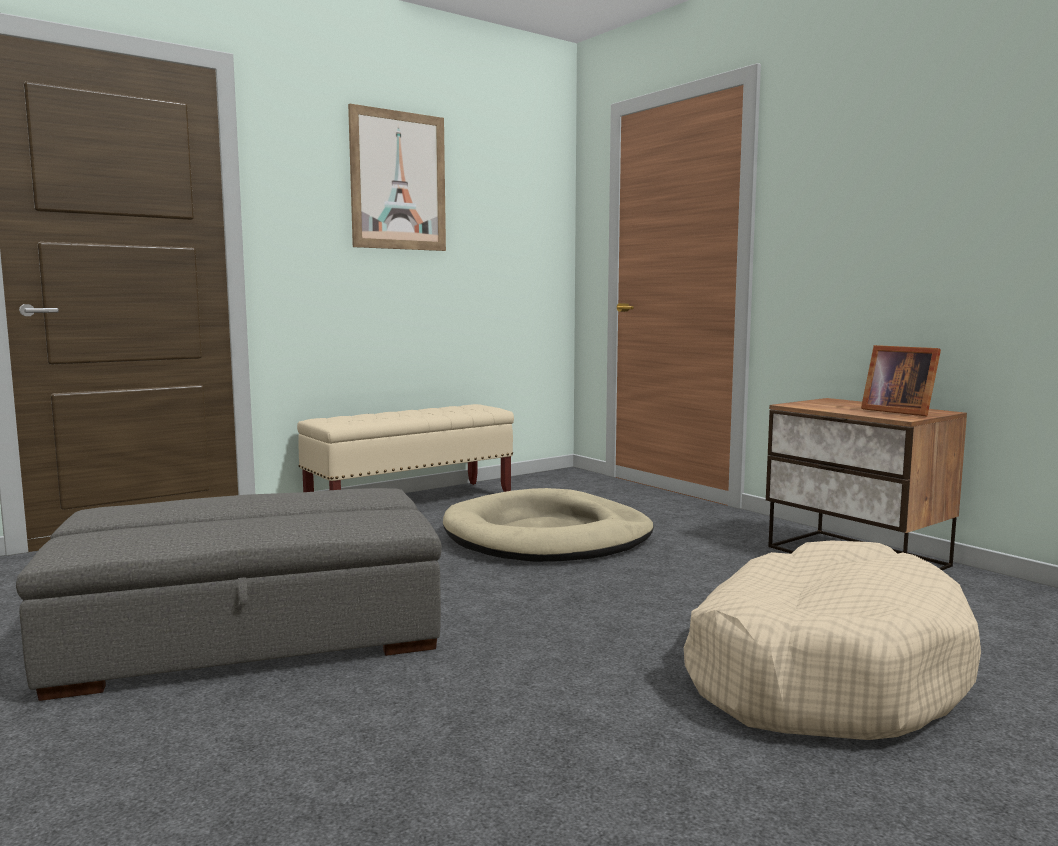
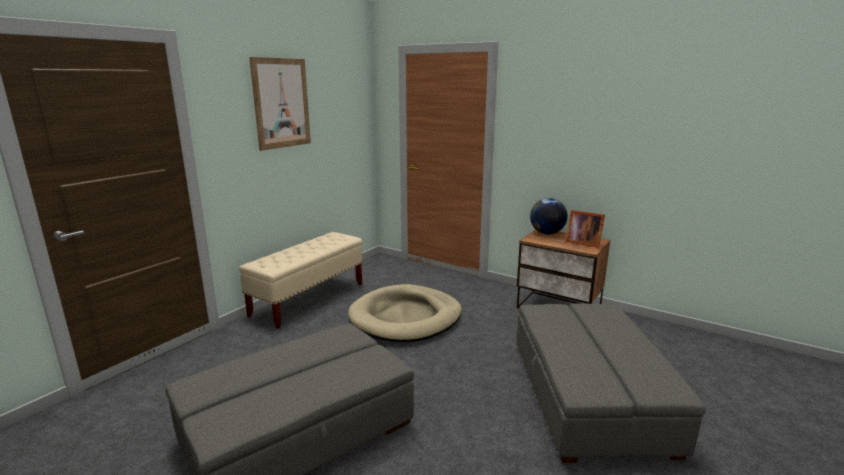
camera: 20 degrees left, 10 degrees up
(821, 672) = (589, 396): beige dog bed -> grey ottoman
(836, 402) = (547, 233): none -> globe

